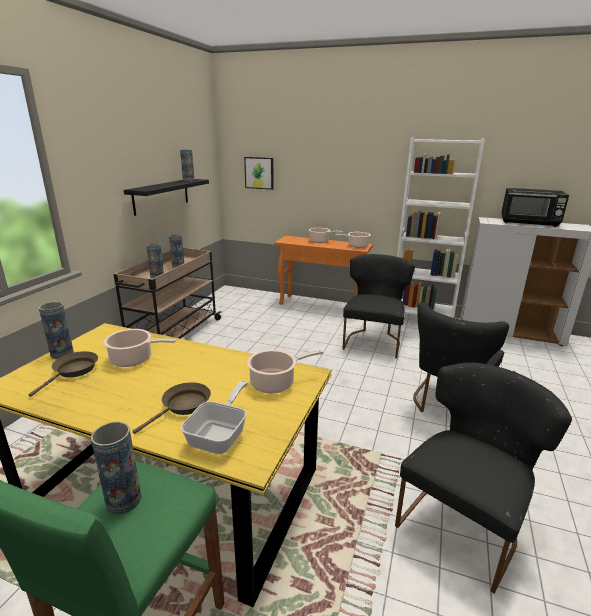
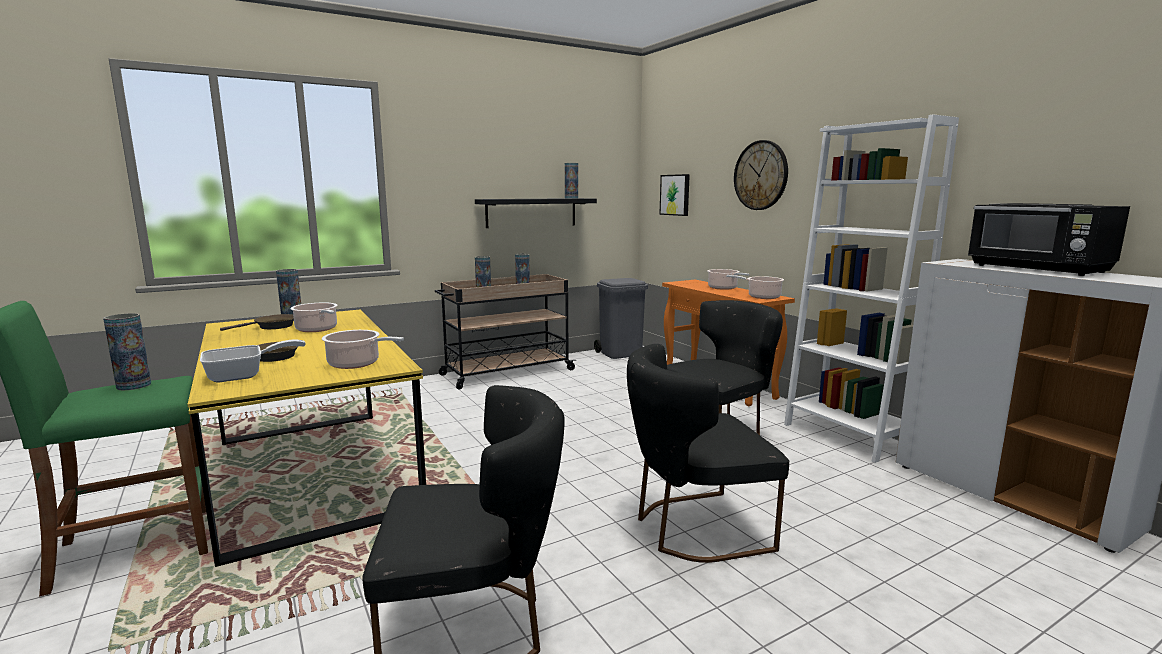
camera: 40 degrees right, 10 degrees down
(229, 296) = (621, 353): none -> grey trash can
(341, 162) = (761, 175): none -> wall clock

